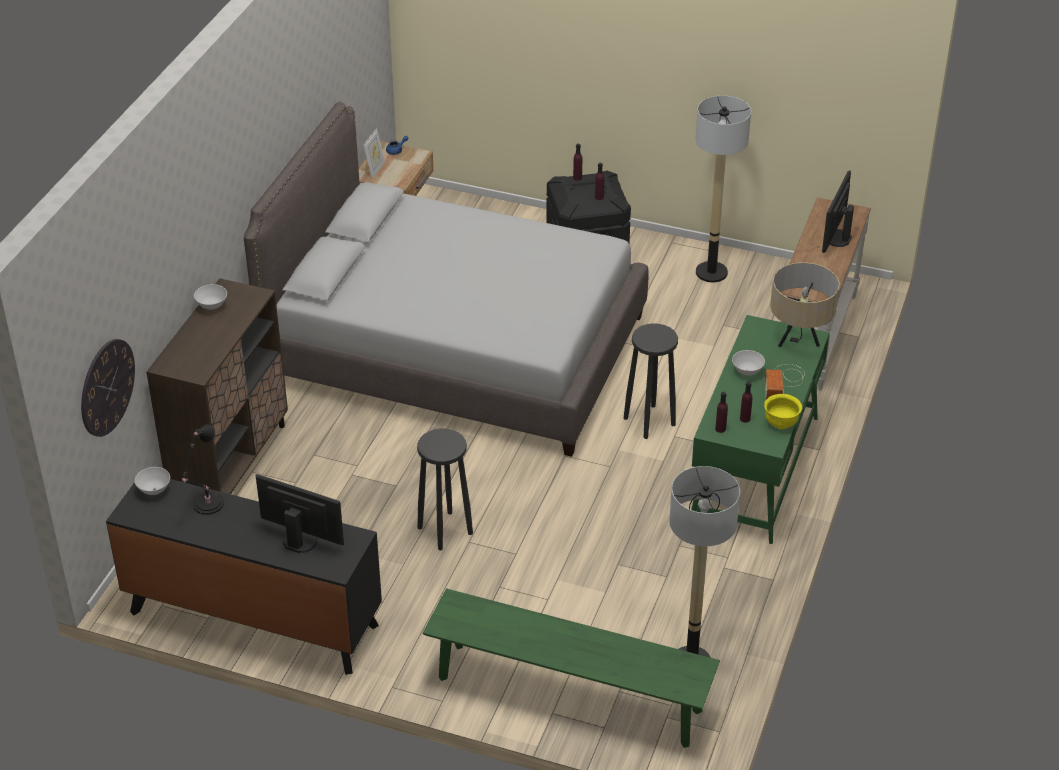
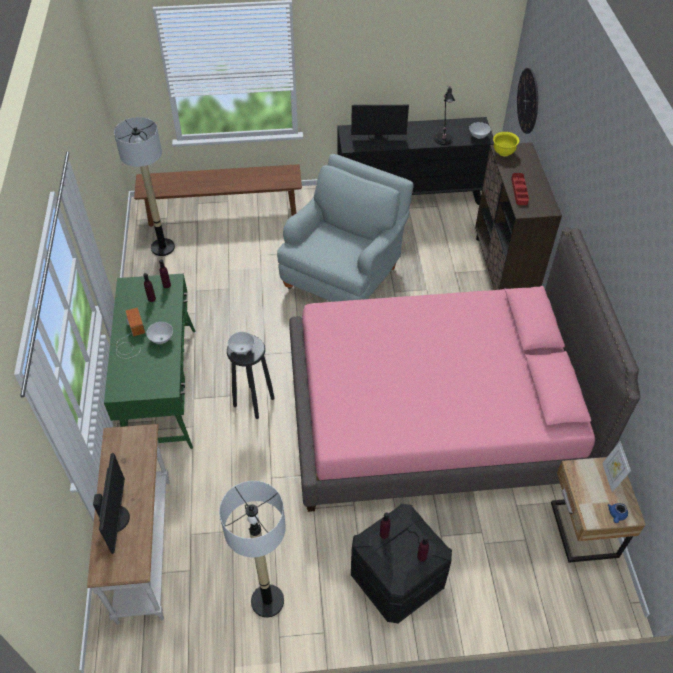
camera: 155 degrees right, 10 degrees up
(212, 306) = (542, 193): white bowl -> white bowl (242, 350)
(235, 317) = (519, 191): none -> red tray
(444, 530) = (344, 274): black stool -> grey armchair
(456, 349) = (434, 415): grey bed -> pink bed
(569, 694) = (223, 212): green bench -> brown bench
(781, 423) = (124, 304): yellow bowl -> yellow bowl (503, 152)
(799, 342) = (127, 383): beige table lamp -> none

